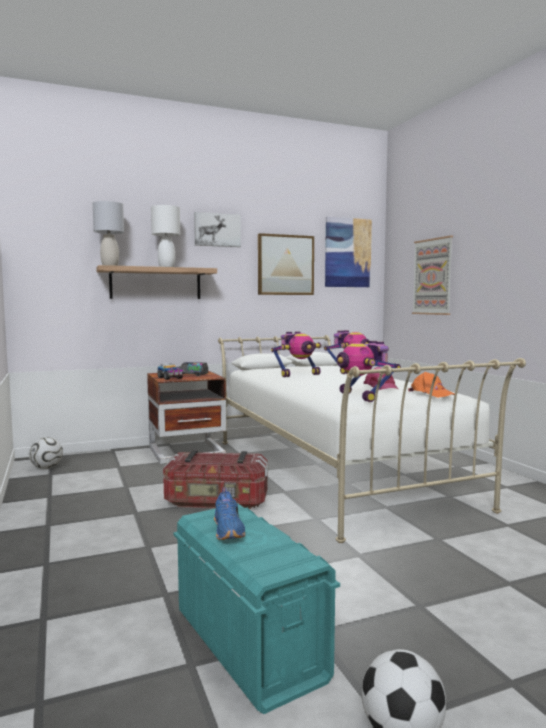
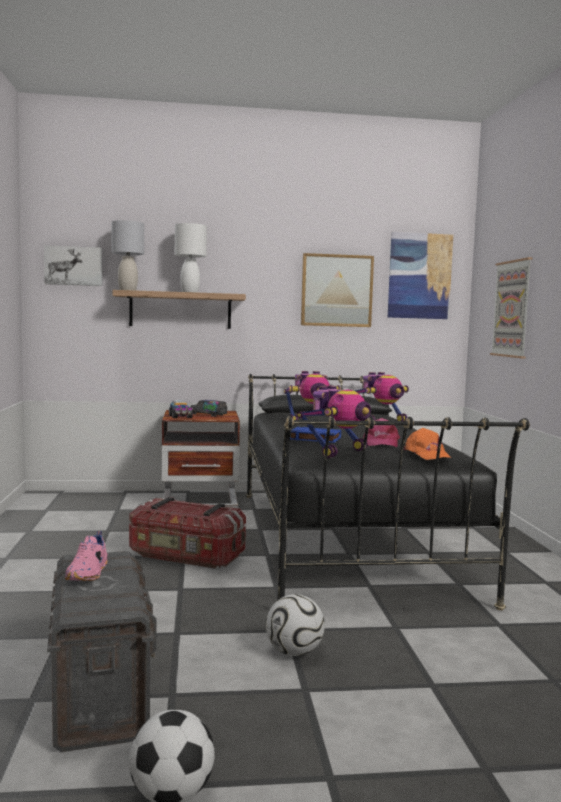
camera: 15 degrees right, 0 degrees up
(47, 468) = (48, 503): football -> football (294, 652)
(217, 230) = (253, 249): picture -> picture (73, 266)
(229, 530) = (89, 573): blue shoe -> pink shoe
(249, 644) = (99, 692): turquoise storage box -> grey storage box
(325, 387) = (314, 438): none -> blue book
(333, 471) = (344, 540): white bed -> black bed
(363, 397) = (337, 452): toy robot -> toy robot turned 135 degrees counterclockwise

